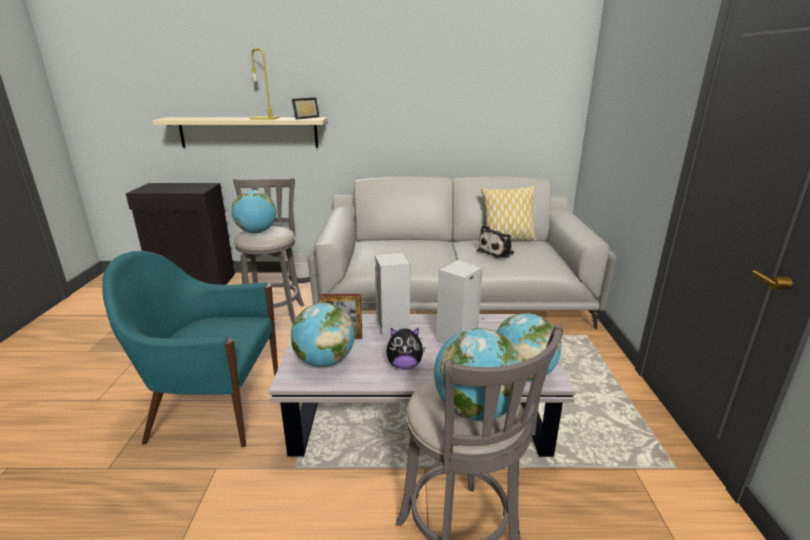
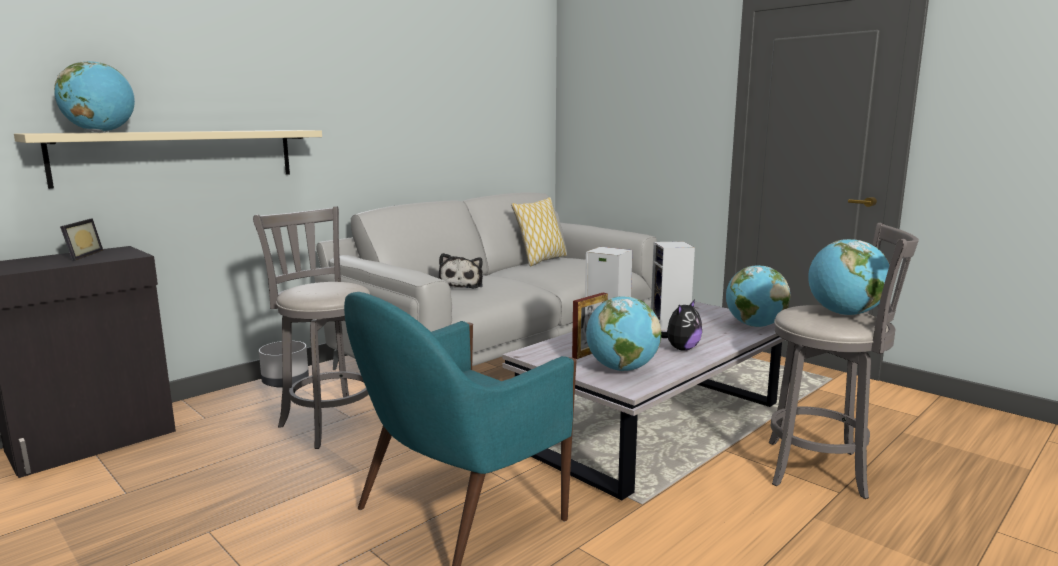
camera: 45 degrees left, 10 degrees down
(257, 232) = (315, 290): globe -> globe (101, 132)
(265, 118) = (225, 130): yellow table lamp -> none
(304, 118) = (280, 130): picture frame -> picture frame (79, 255)
(497, 252) = (558, 268): plush toy -> plush toy (461, 285)

